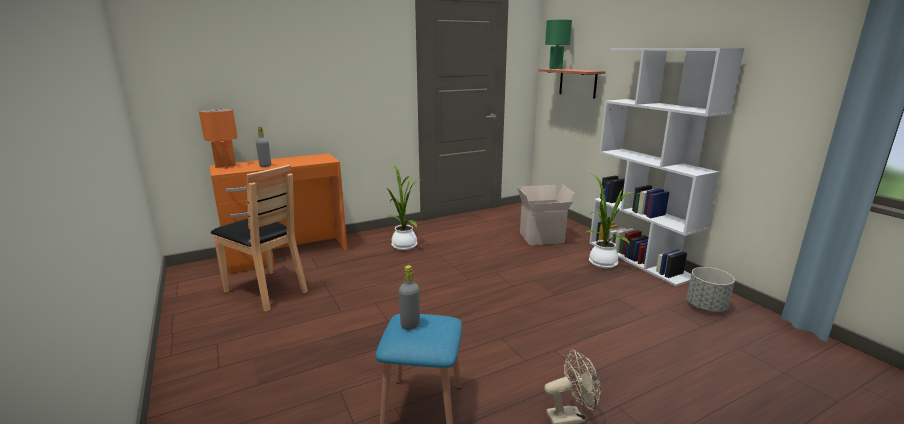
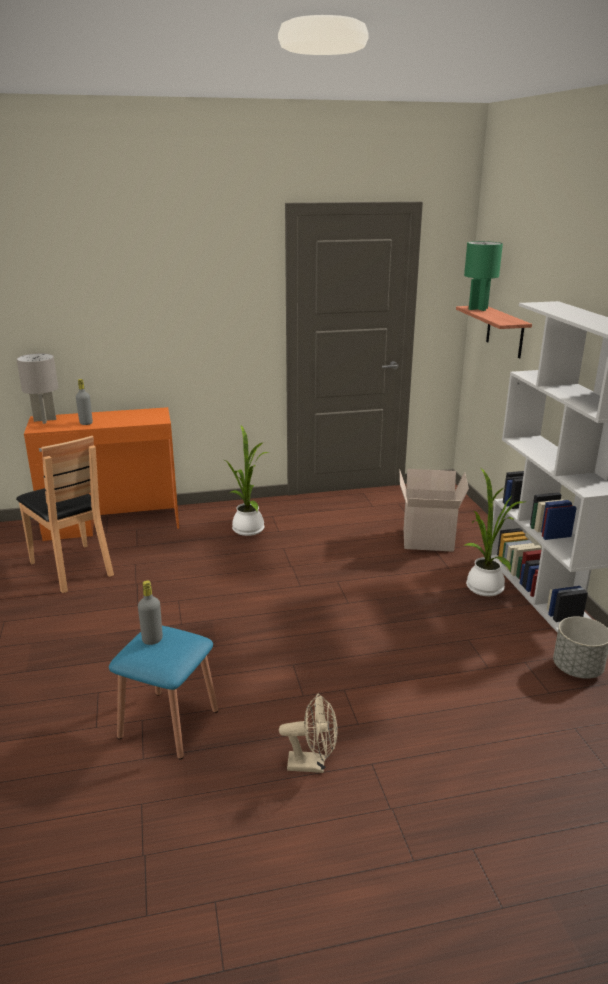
camera: 15 degrees right, 5 degrees up
(226, 166) = (45, 420): orange table lamp -> grey table lamp

